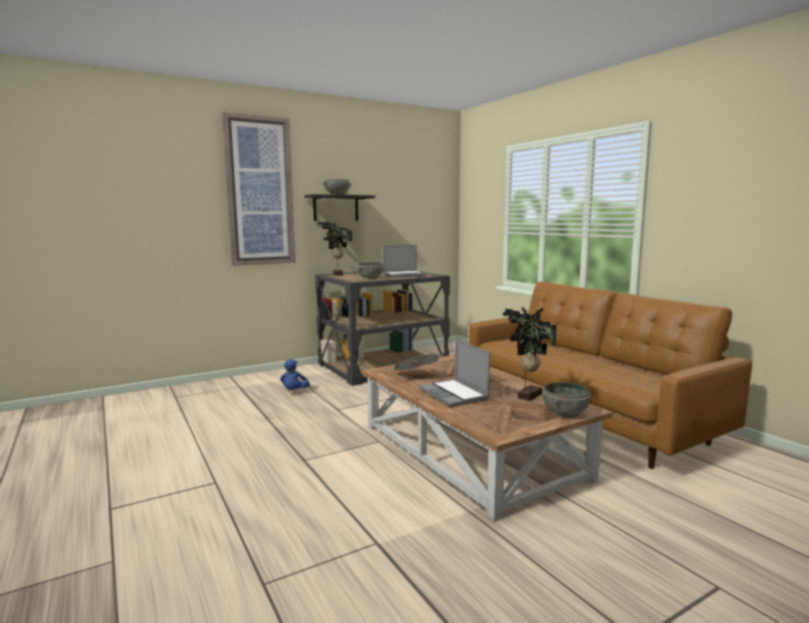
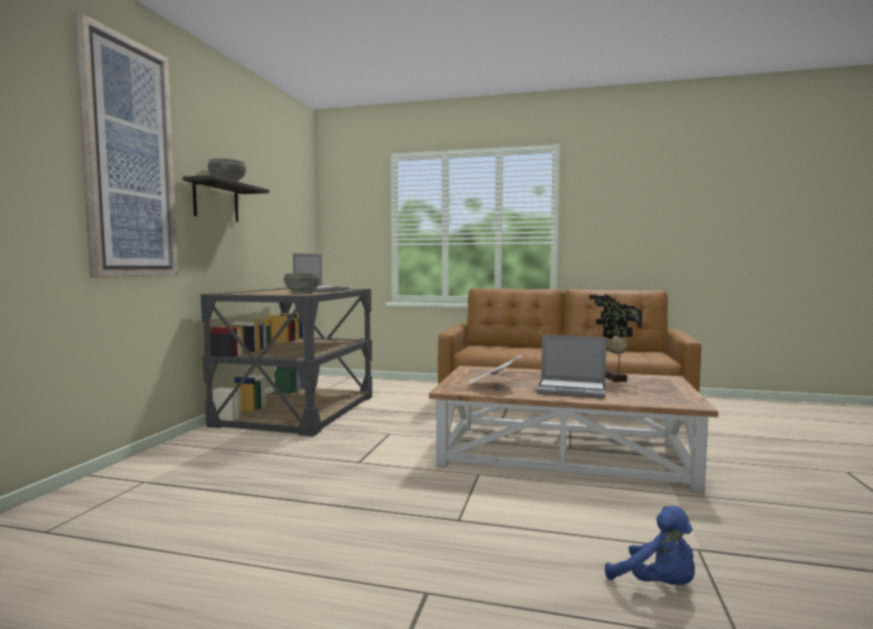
camera: 45 degrees left, 5 degrees down
(294, 392) = (254, 462): blue plush toy -> blue plush toy (657, 585)
(336, 274) = (233, 293): potted plant -> none
(566, 413) = (670, 383): grey bowl -> none

